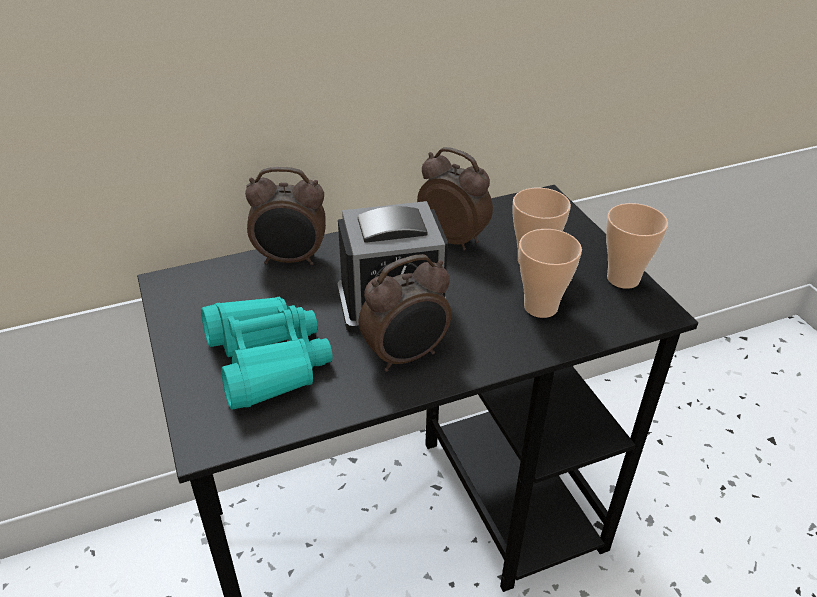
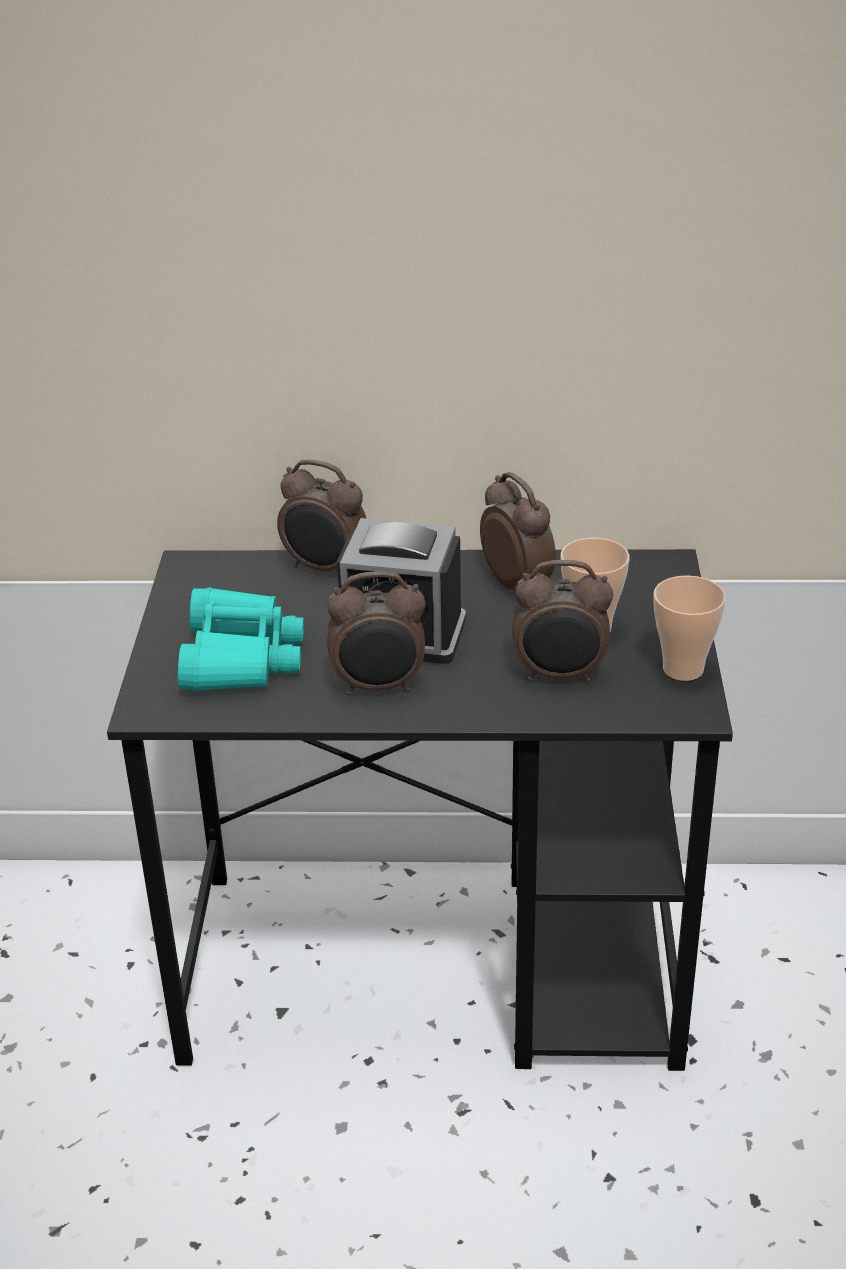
camera: 25 degrees right, 5 degrees down
(540, 307) = (560, 675): cup -> alarm clock

